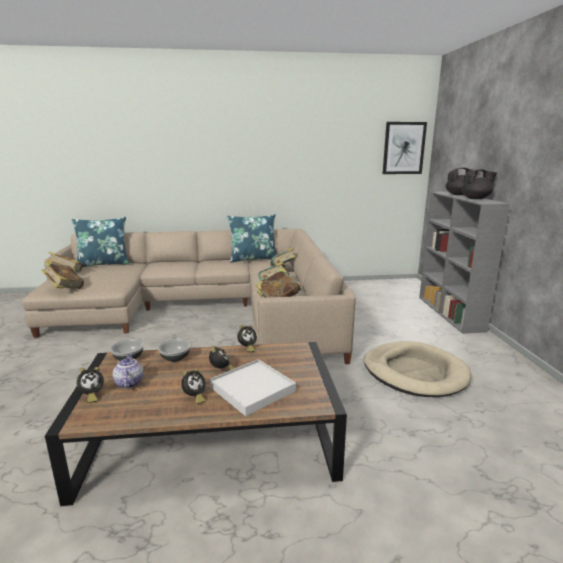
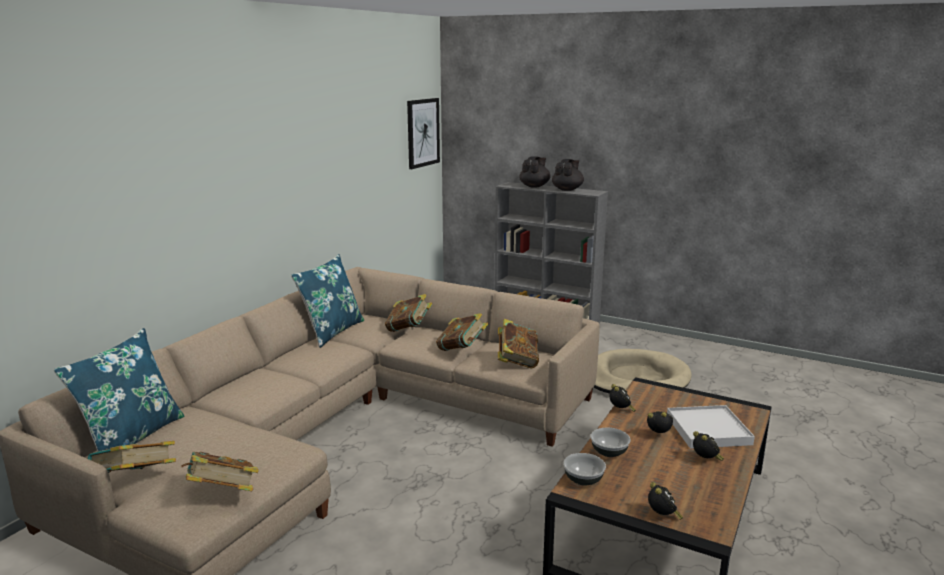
camera: 55 degrees left, 0 degrees up
(129, 383) = (648, 489): teapot -> none

